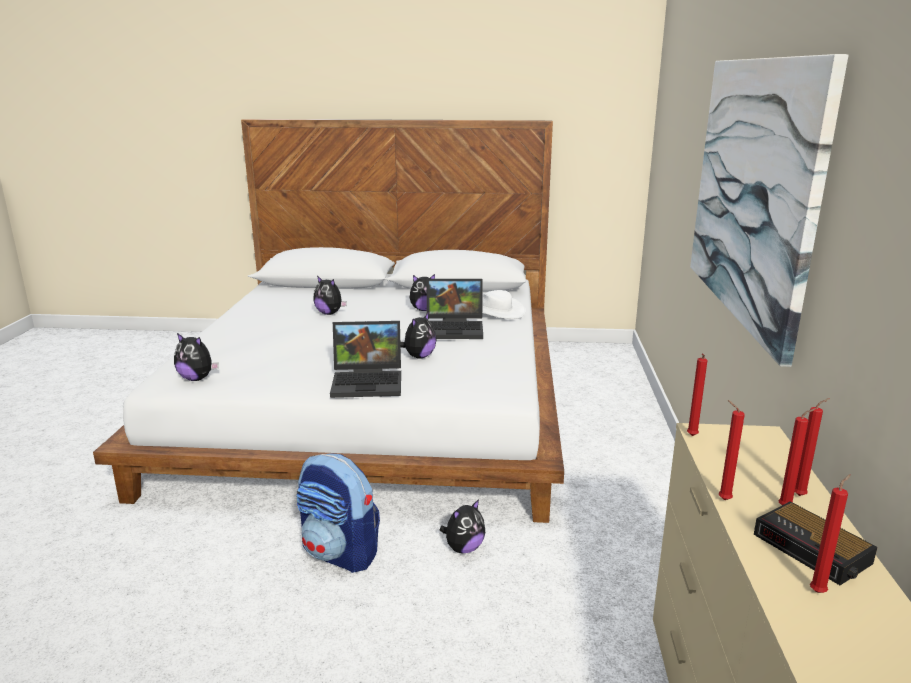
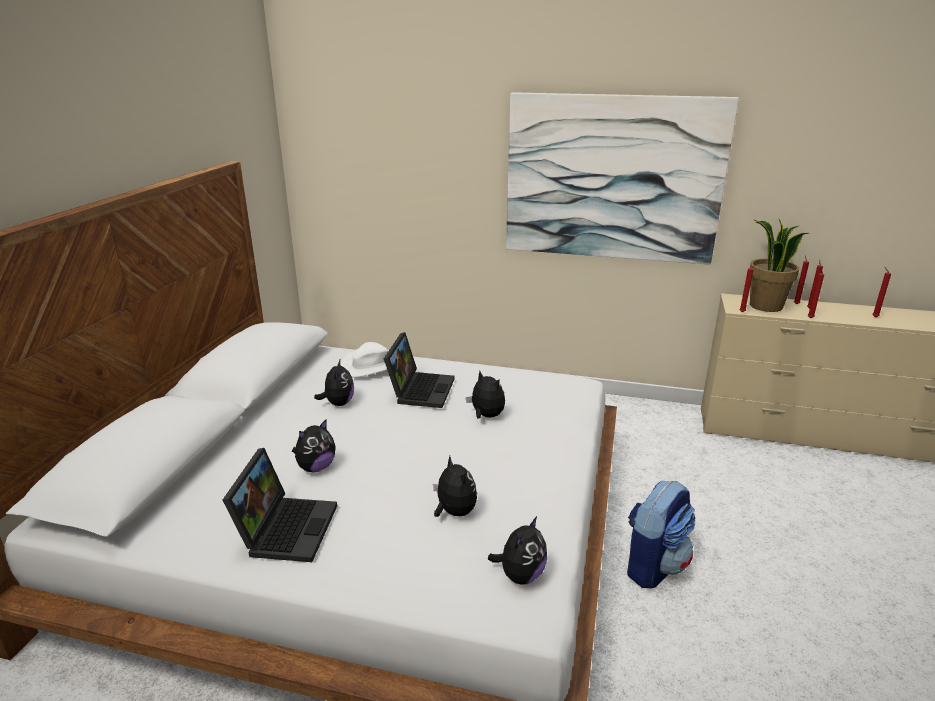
camera: 80 degrees left, 5 degrees up
(369, 382) = (548, 446): laptop -> laptop (286, 527)
(463, 548) = (639, 495): plush toy -> plush toy (454, 512)
(748, 460) = (765, 306): none -> potted plant
(813, 550) = (843, 311): alarm clock -> none

